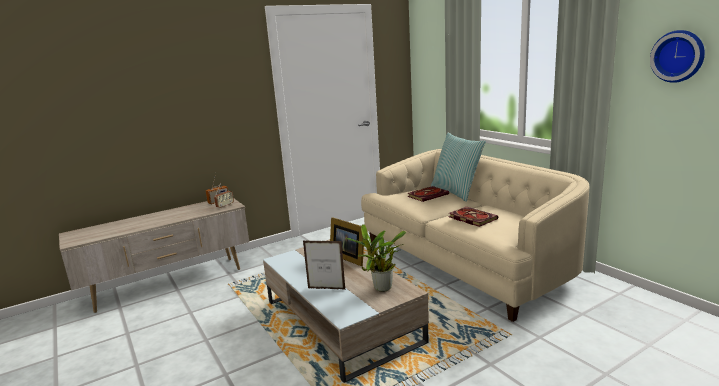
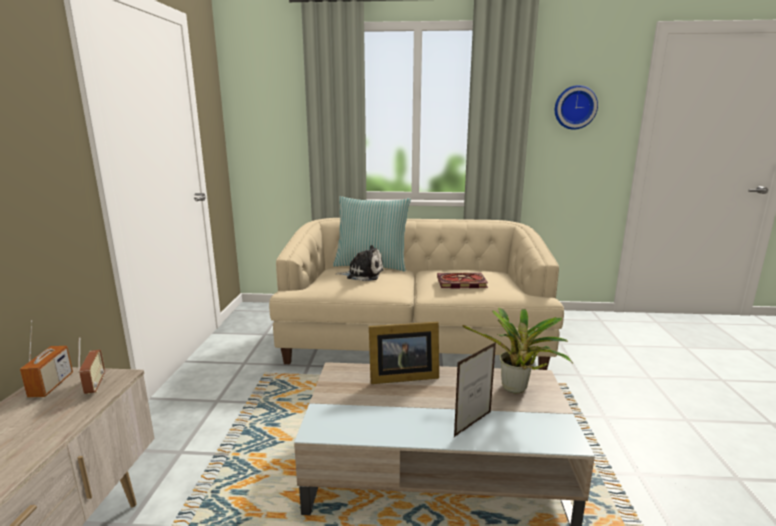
camera: 55 degrees left, 0 degrees up
(428, 195) = (362, 274): book -> plush toy

